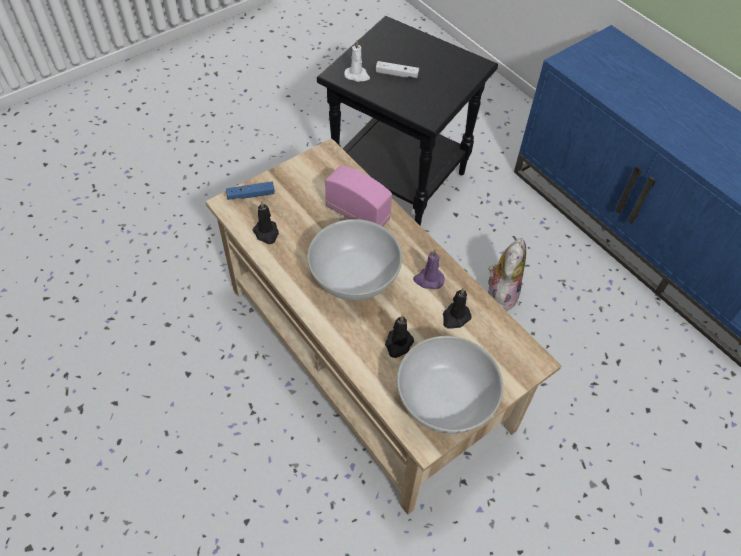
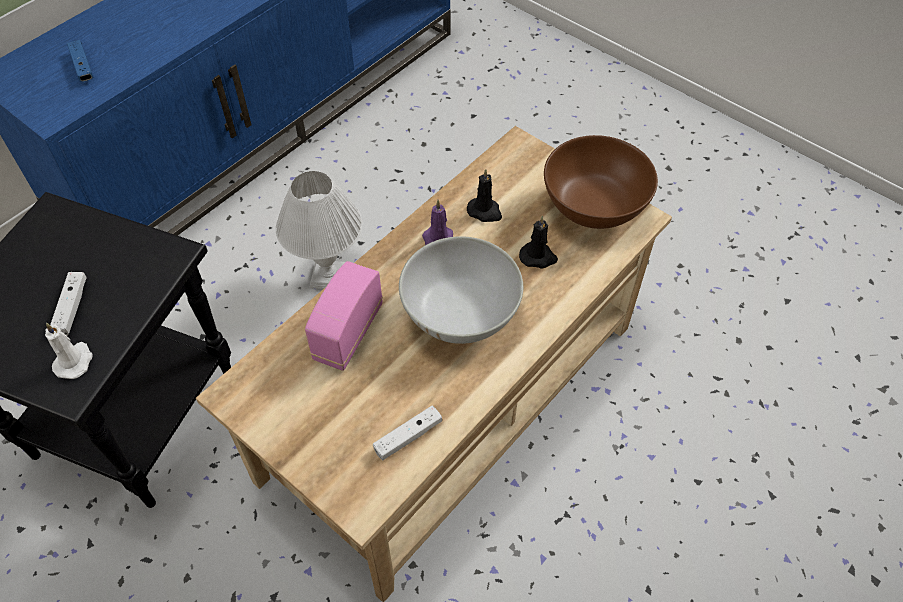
camera: 100 degrees left, 0 degrees up
(251, 195) = (337, 480): blue game controller -> blue game controller (82, 67)
(266, 233) = (408, 437): black candle -> white game controller
(444, 401) = (592, 208): white bowl -> brown bowl
(500, 294) = (330, 276): plush toy -> white table lamp

